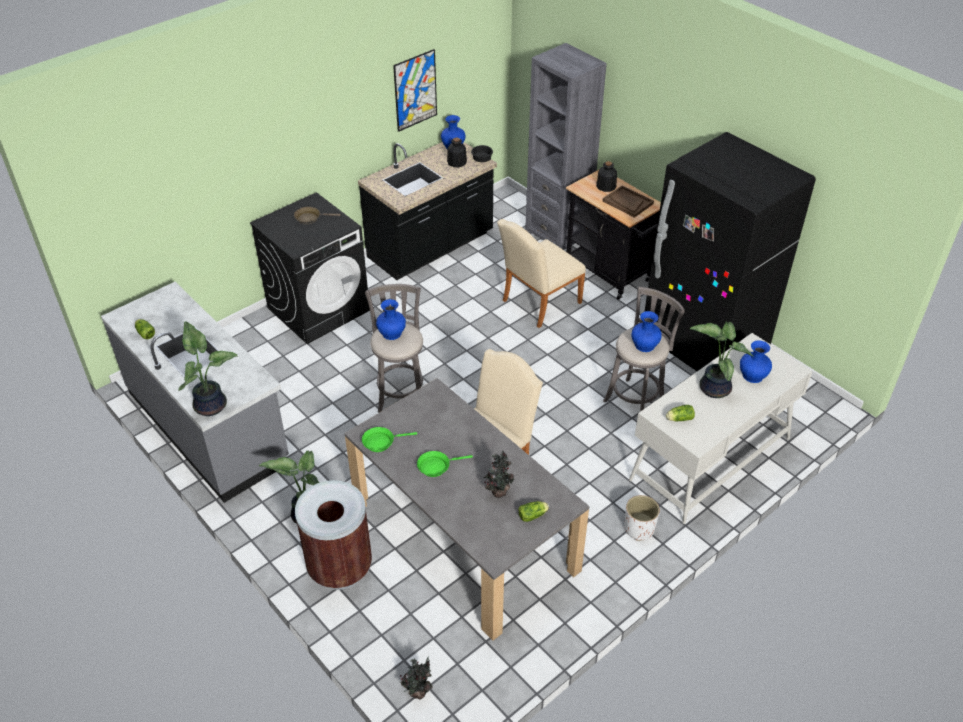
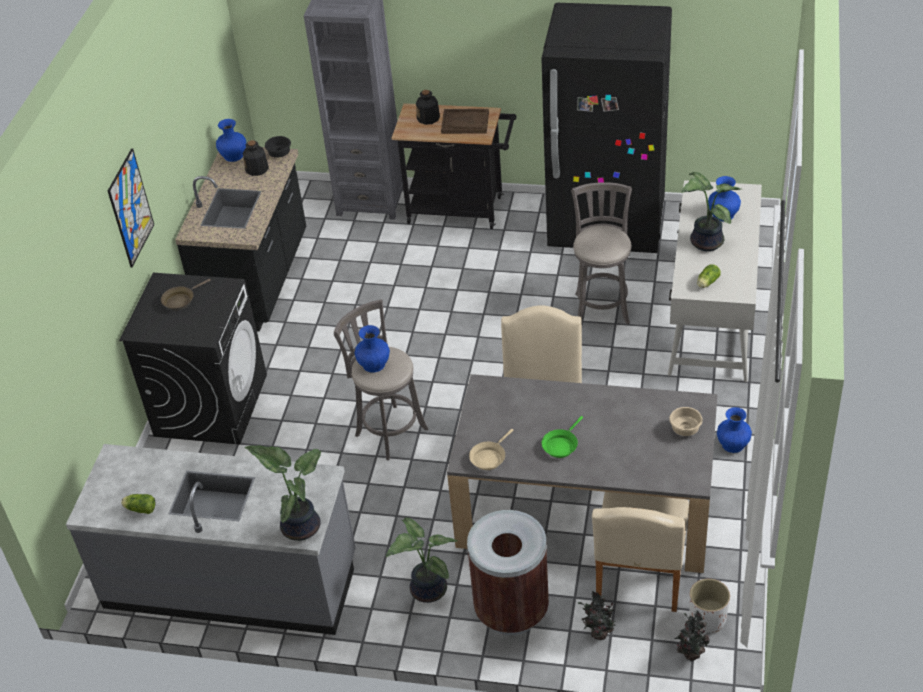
camera: 35 degrees left, 0 degrees up
(381, 442) = (489, 457): green frying pan -> beige frying pan
(415, 90) = (186, 109): picture -> picture (130, 208)
(497, 491) = (635, 431): potted plant -> potted plant (598, 634)
(533, 515) = (684, 429): lettuce -> beige bowl
(537, 303) = (423, 274): beige chair -> beige chair (639, 578)
(638, 529) = (718, 408): white planter -> white planter (707, 619)
(644, 345) = (607, 242): blue vase -> blue vase (733, 444)

